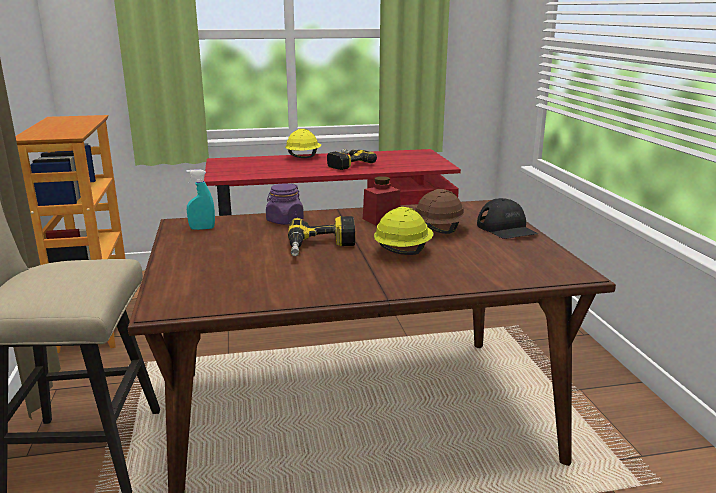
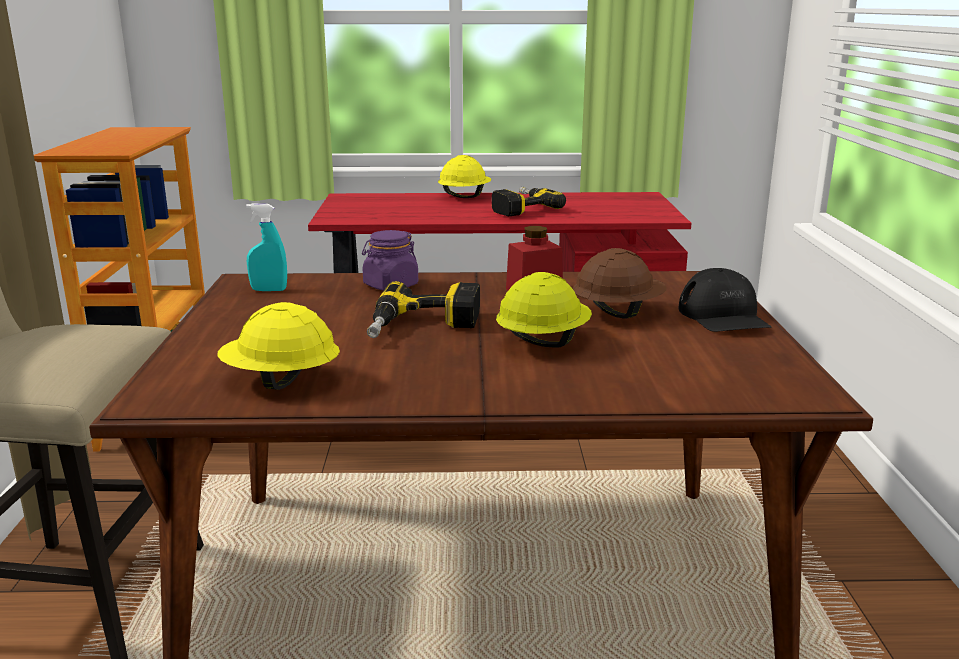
camera: 10 degrees right, 0 degrees up
(245, 288) = (281, 381): none -> yellow hard hat

